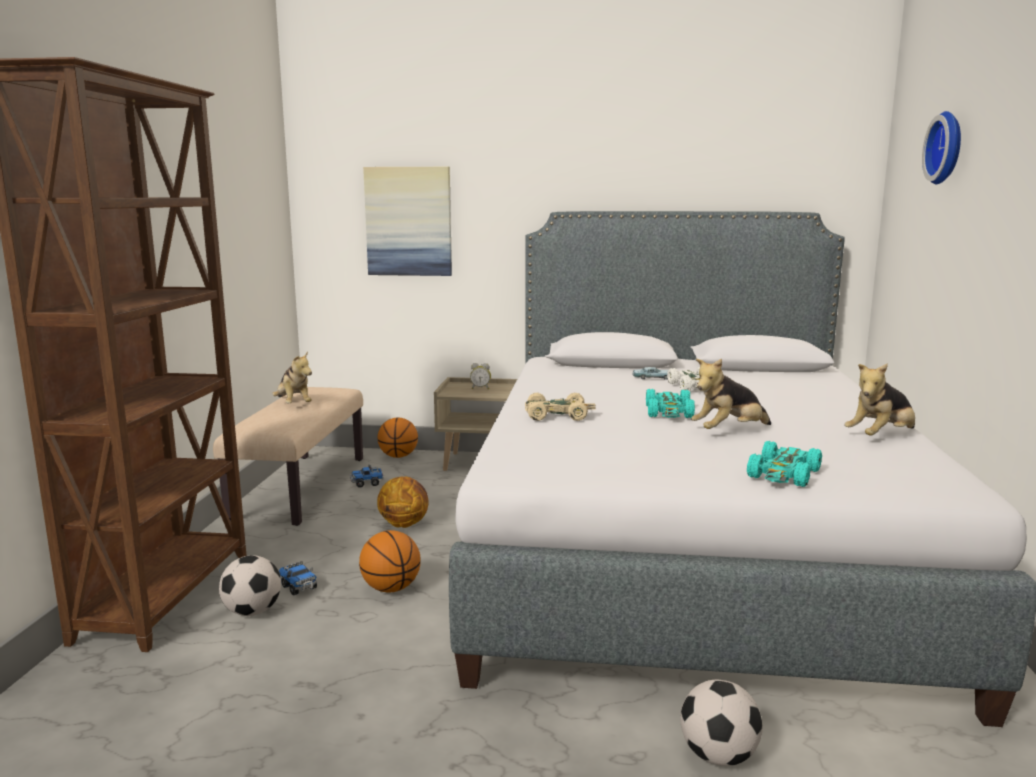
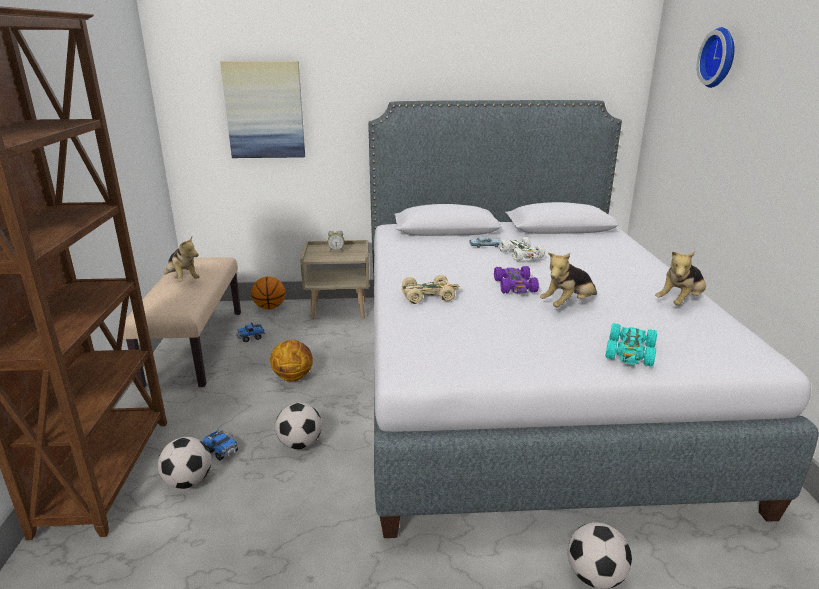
camera: 10 degrees left, 10 degrees up
(391, 588) = (300, 444): basketball -> football
(669, 412) = (515, 286): turquoise toy car -> purple toy car

